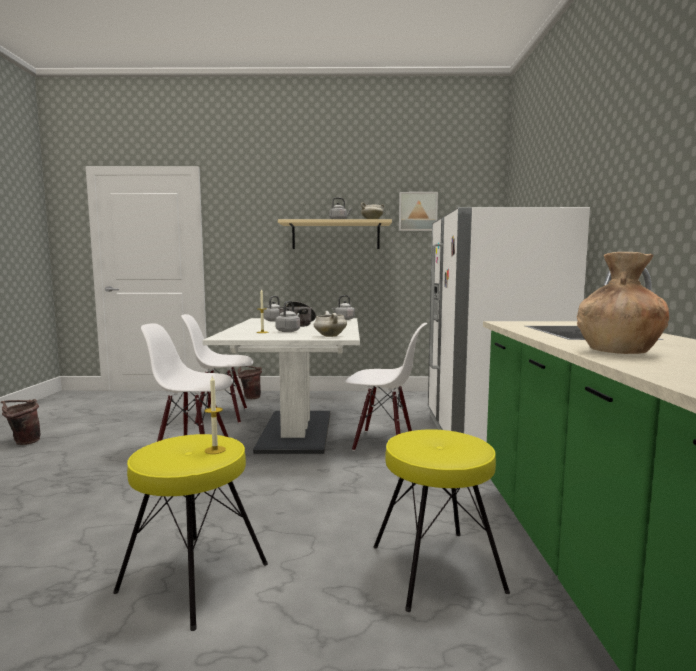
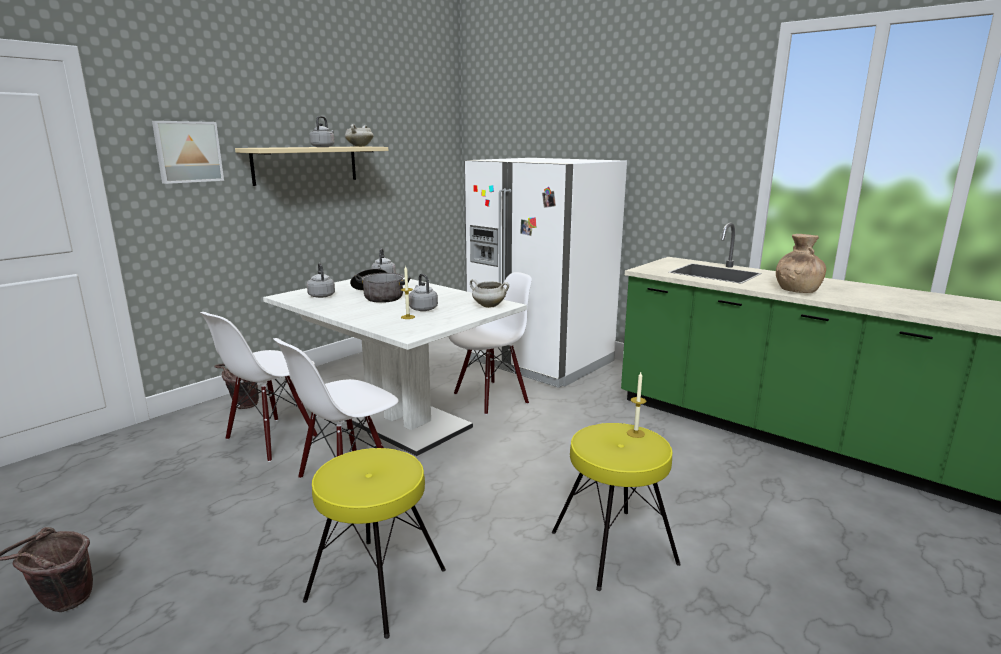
camera: 50 degrees left, 10 degrees up
(417, 211) = (389, 132): picture -> picture (188, 152)
(436, 567) = (689, 458): yellow stool -> yellow stool (376, 584)

